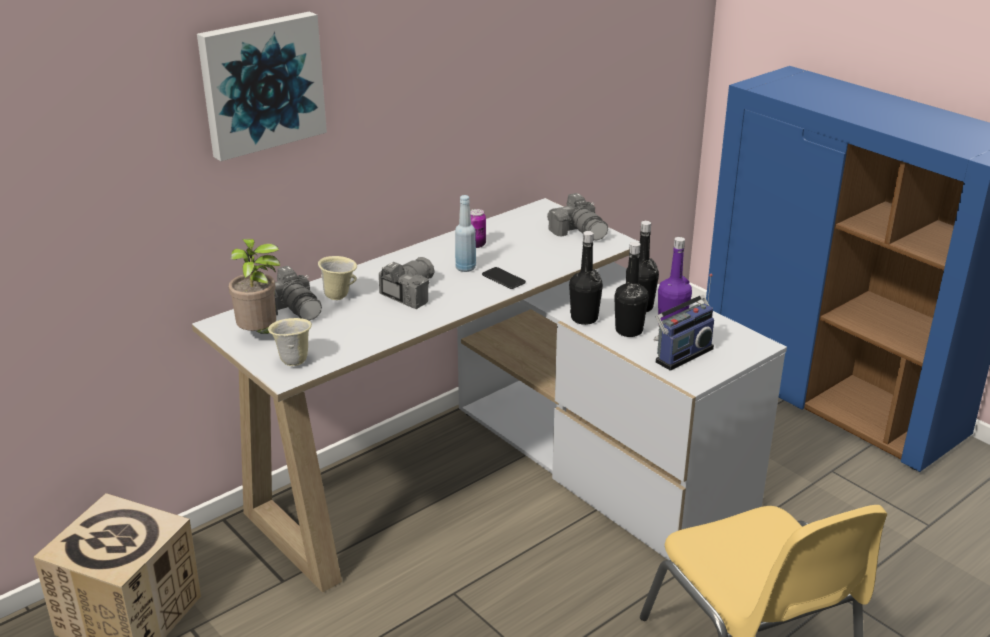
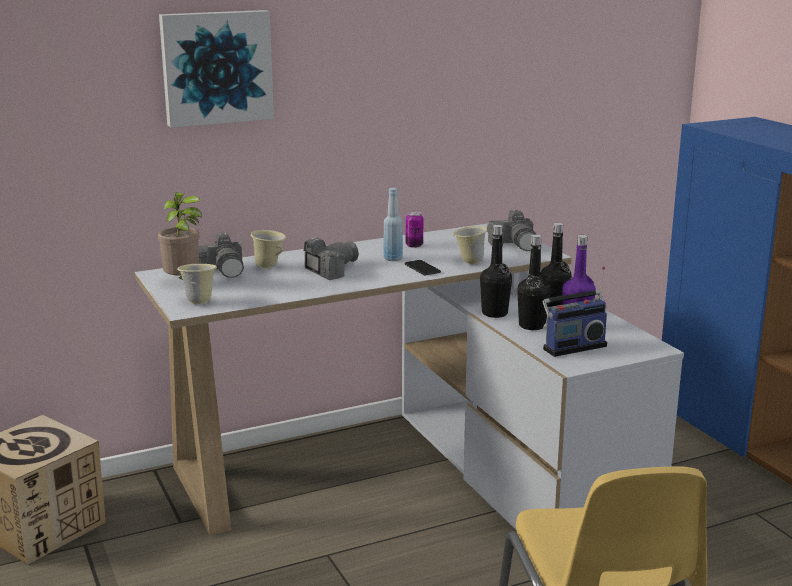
camera: 15 degrees right, 10 degrees down
(546, 263) = (469, 262): none -> beige mug

